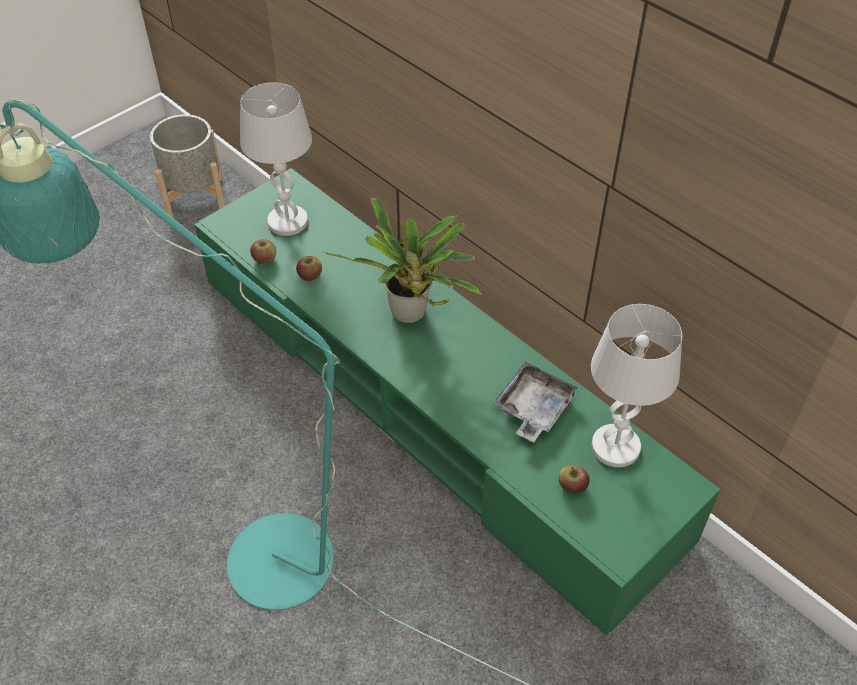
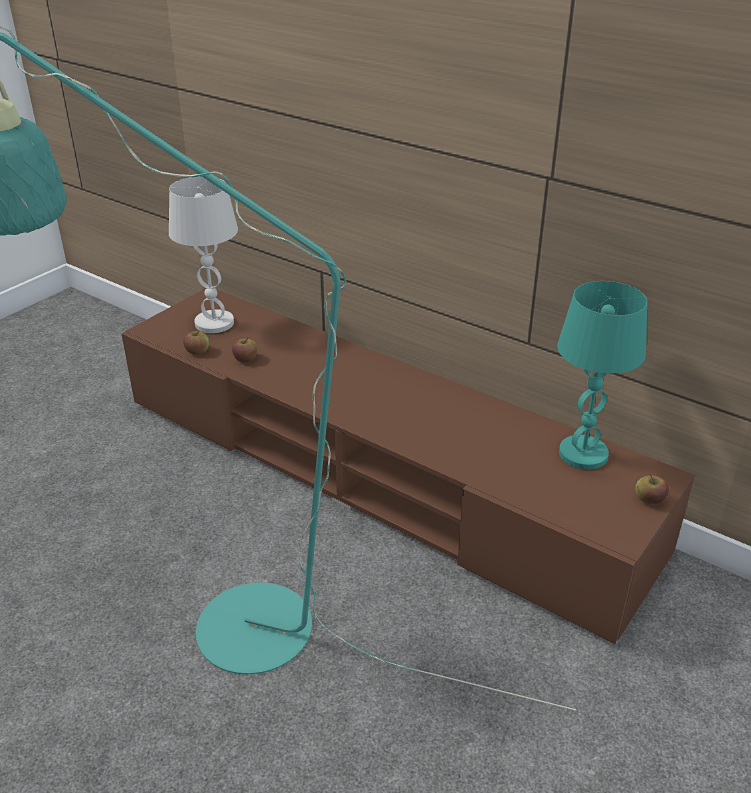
camera: 10 degrees left, 15 degrees down
(195, 198) = (109, 342): grey planter -> none
(411, 316) = (353, 378): potted plant -> none
(429, 403) = (376, 474): green tv stand -> brown tv stand
(533, 409) = (493, 434): grey tray -> none
(572, 486) = (553, 489): apple -> apple (649, 500)
(615, 446) = (583, 453): white table lamp -> turquoise table lamp

